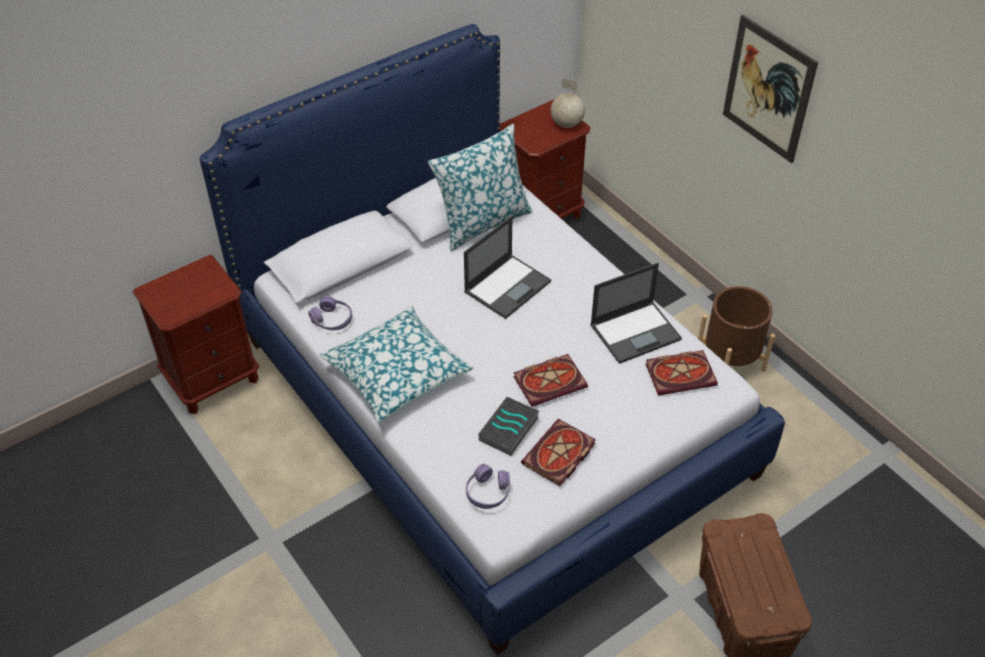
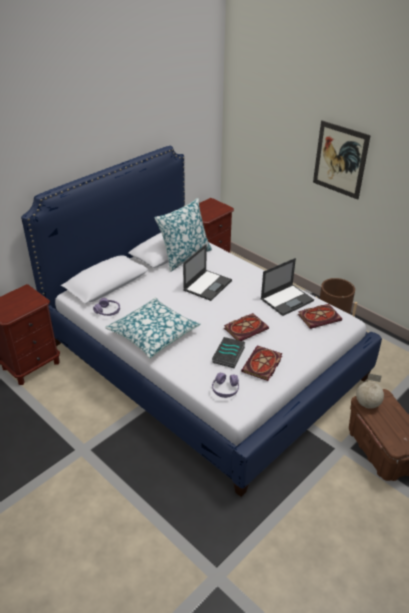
camera: 10 degrees left, 10 degrees down
(567, 124) = (221, 207): globe -> globe (367, 404)

